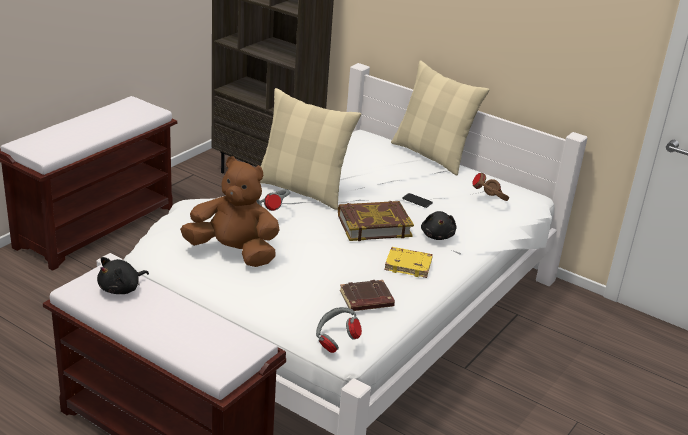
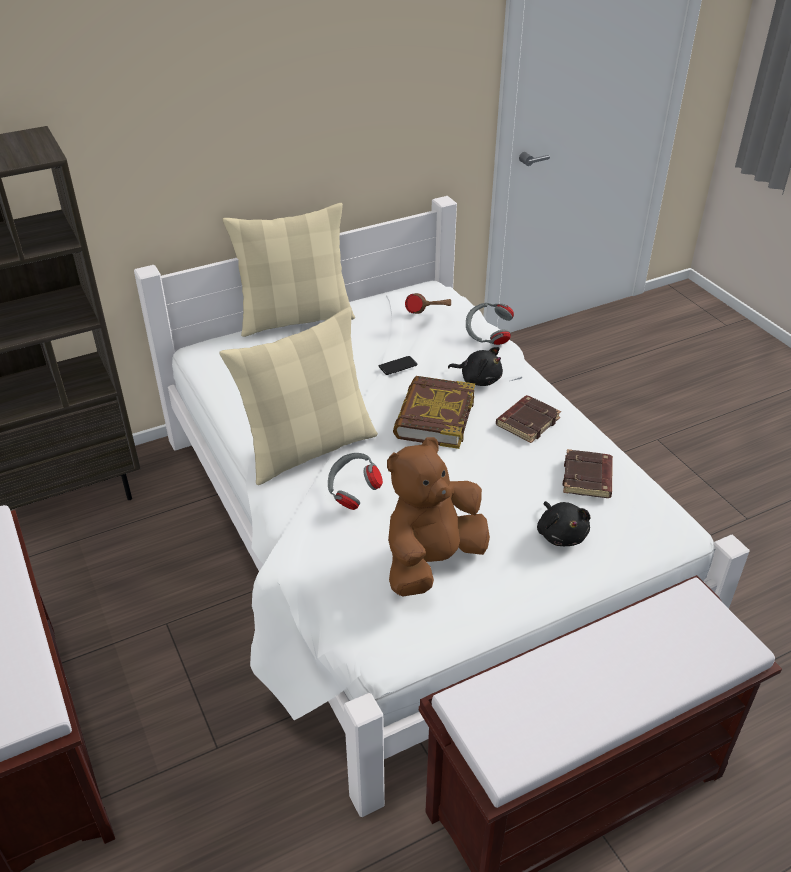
camera: 60 degrees left, 10 degrees up
(121, 289) = (521, 701): black plush toy -> black plush toy (561, 534)
(336, 341) = (657, 531): grey headphones -> grey headphones (487, 337)
(409, 265) = (527, 422): yellow book -> brown book

